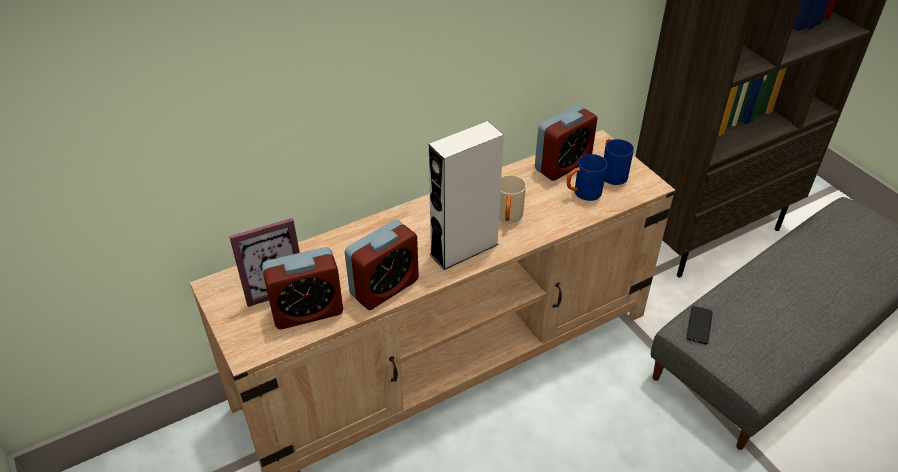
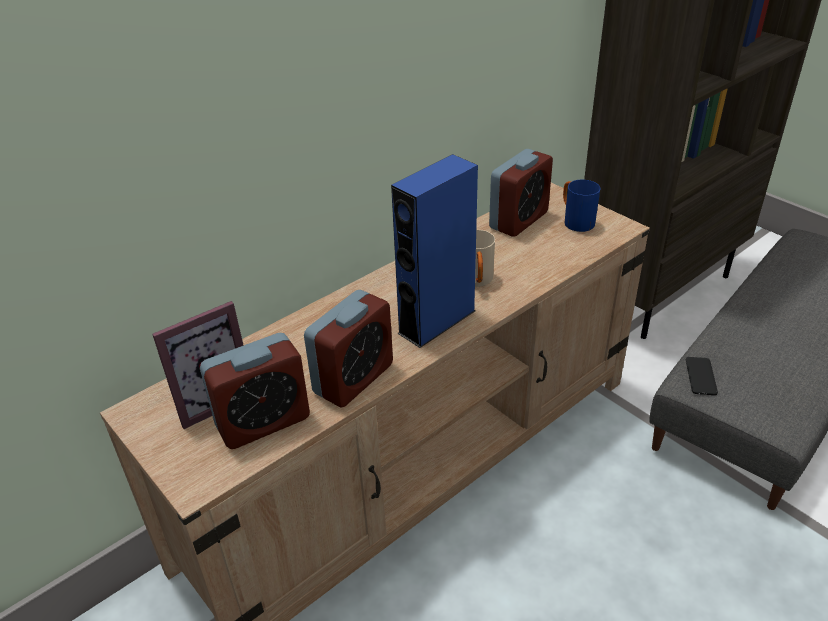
camera: 10 degrees left, 5 degrees down
(464, 249) = (437, 321): grey speaker -> blue speaker
(582, 194) = (551, 245): blue mug -> none

